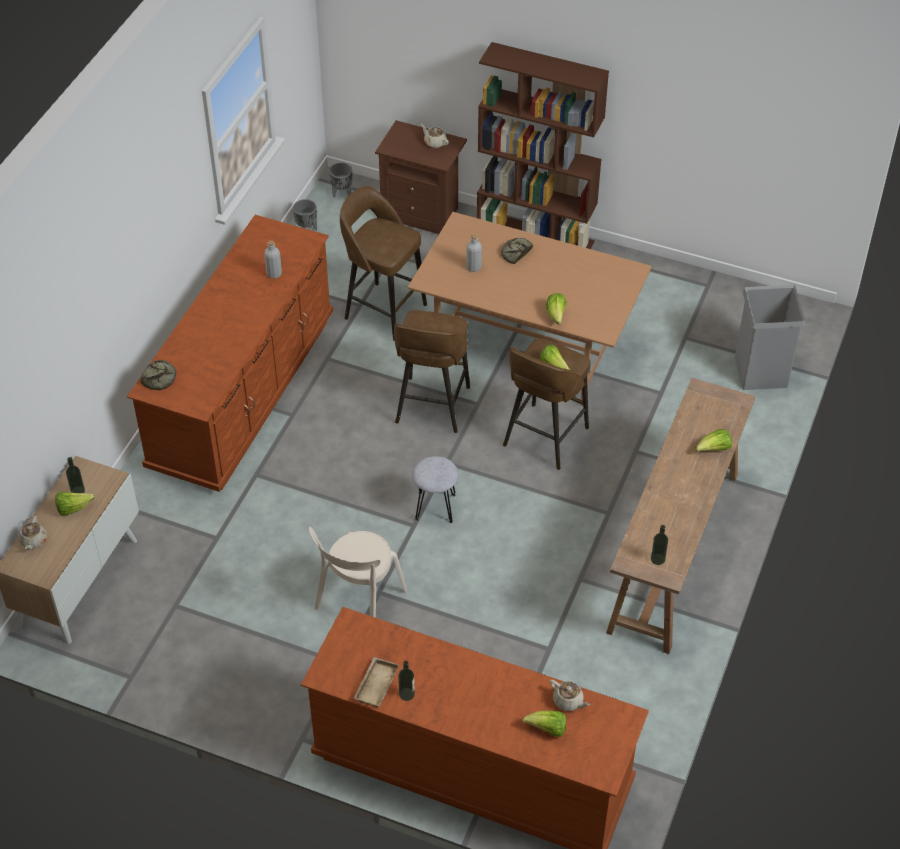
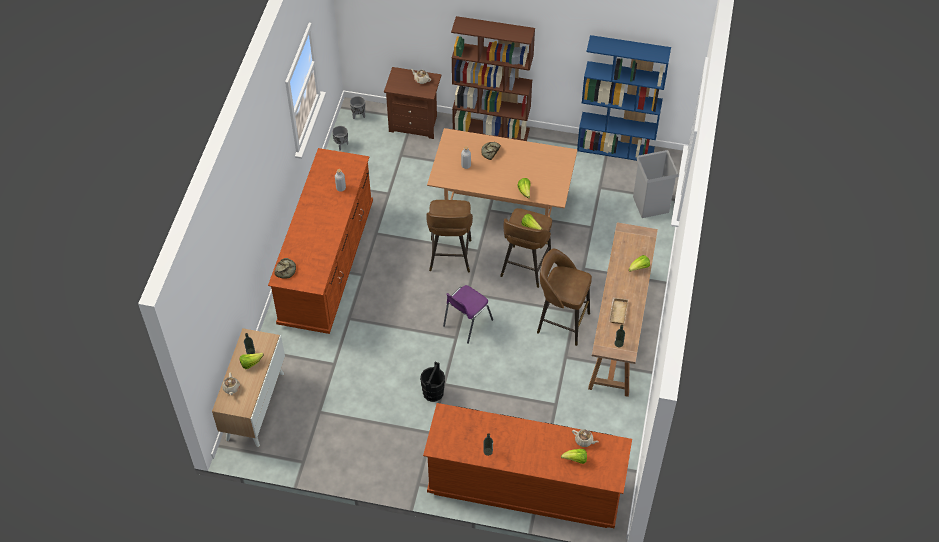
camera: 10 degrees left, 5 degrees up
(358, 603) = (433, 393): beige chair -> black bucket
(375, 684) = (468, 448): beige tray -> beige tray (617, 312)
(383, 310) = (404, 195): brown stool -> brown stool (561, 322)
(435, 507) = (466, 323): grey stool -> purple chair
(721, 286) = (616, 149): none -> blue bookcase

